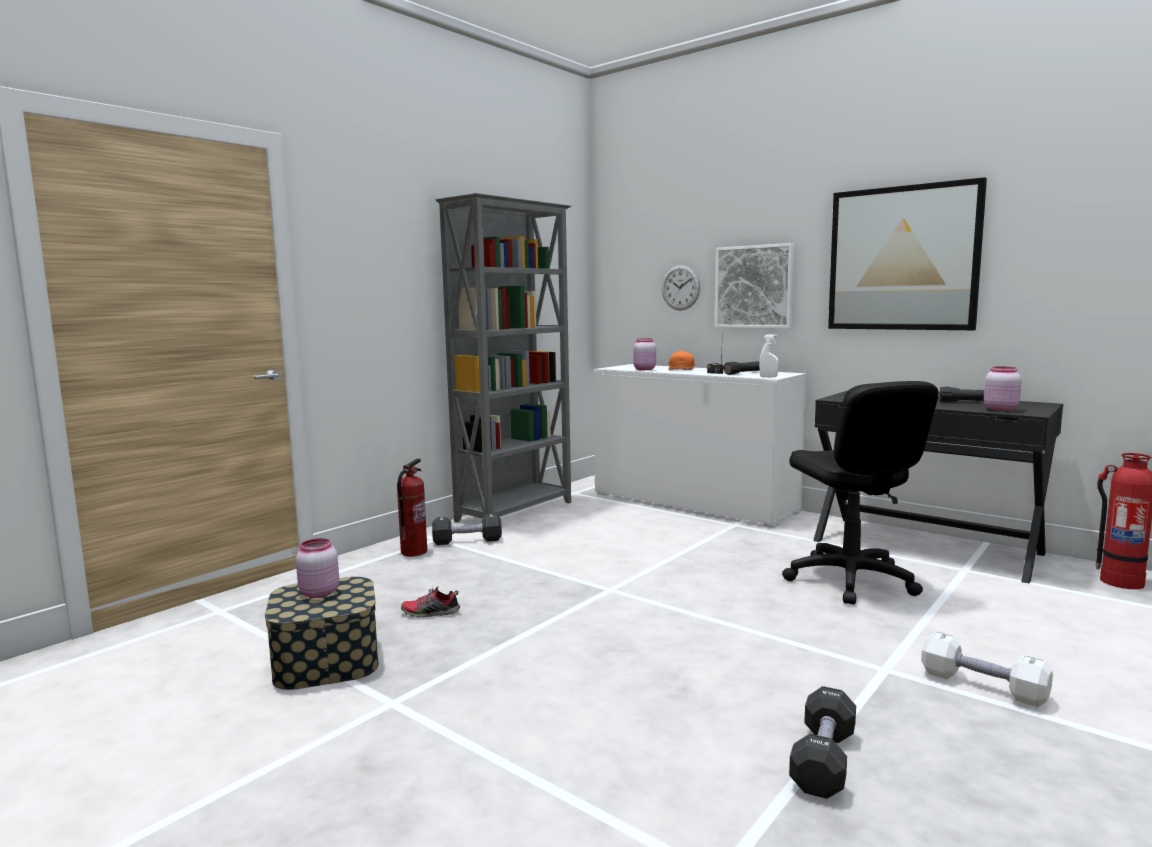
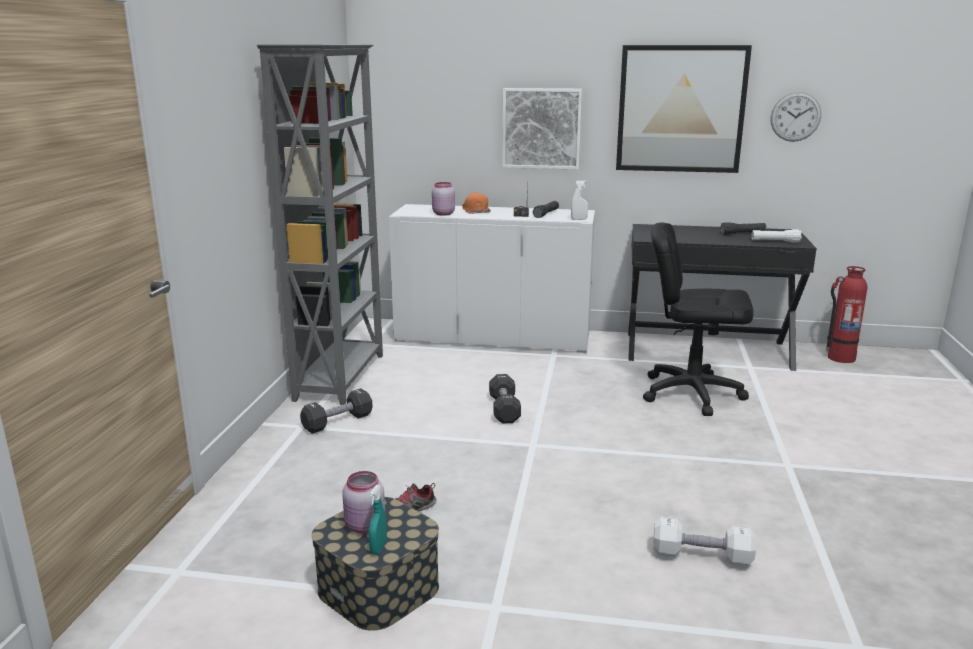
camera: 30 degrees left, 10 degrees up
(302, 609) = (378, 548): none -> turquoise spray bottle
(413, 552) = (298, 447): fire extinguisher -> none
(680, 287) = (461, 126): wall clock -> wall clock (795, 116)
(823, 760) = (826, 546): black dumbbell -> black dumbbell (504, 409)
(850, 580) = (691, 393): black office chair -> black office chair turned 150 degrees clockwise
(983, 686) = (849, 462): white dumbbell -> white dumbbell (701, 556)
(1000, 409) = (775, 241): pink jar -> white flashlight

